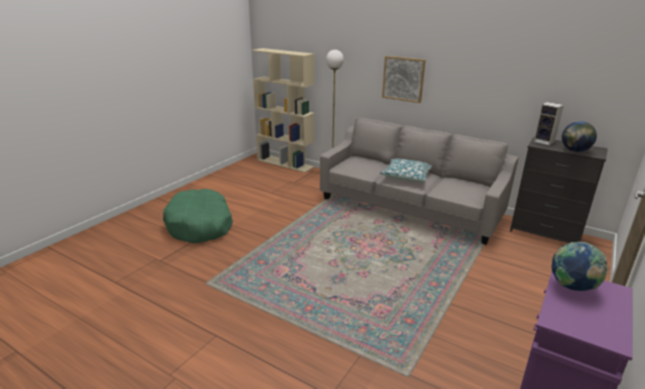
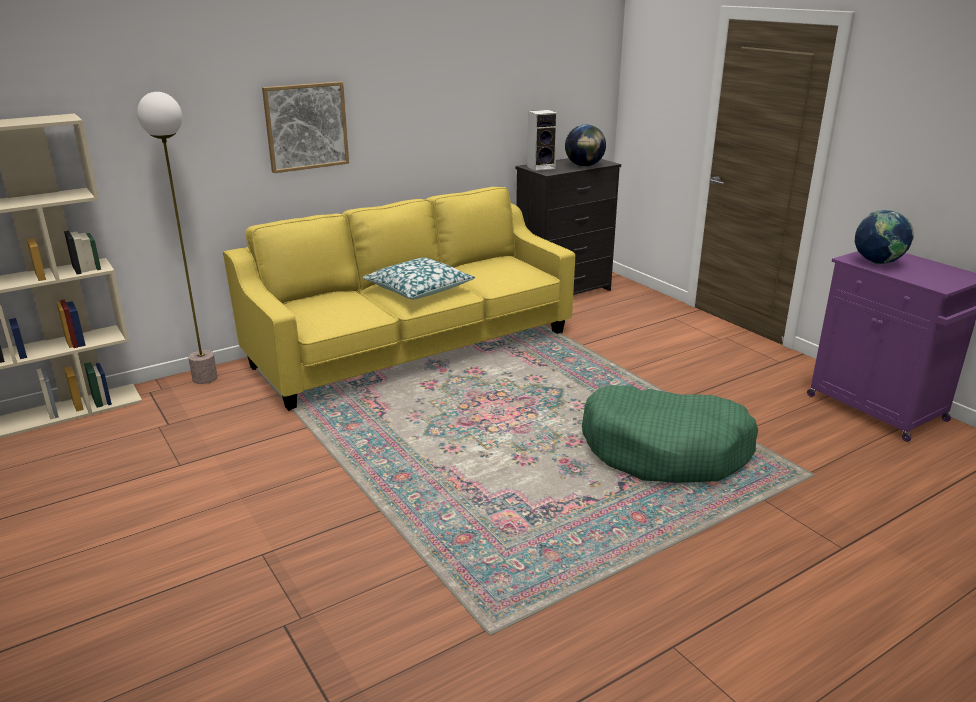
camera: 65 degrees left, 0 degrees up
(200, 225) = (217, 604): green dog bed -> green dog bed (665, 450)
(409, 208) = (413, 348): grey sofa -> yellow sofa

